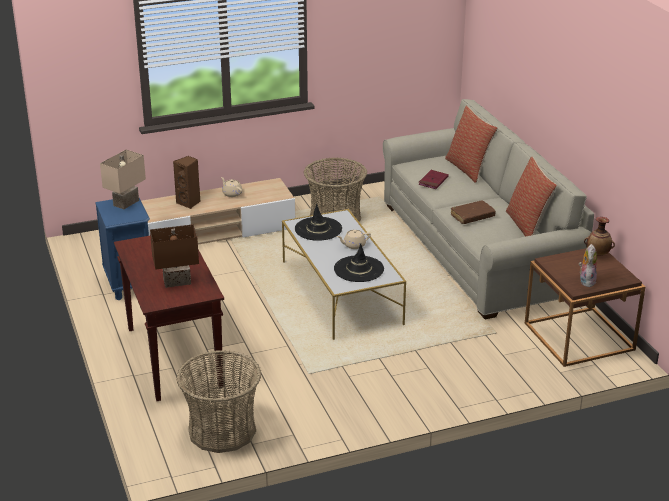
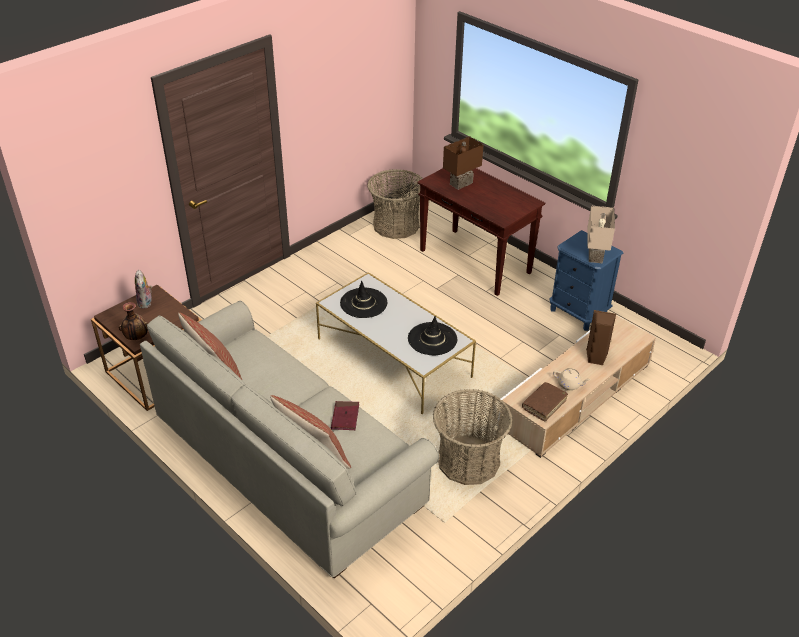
camera: 155 degrees right, 10 degrees up
(354, 245) = (385, 329): beige teapot -> none
(472, 216) = (278, 371): brown book -> brown book (544, 404)

